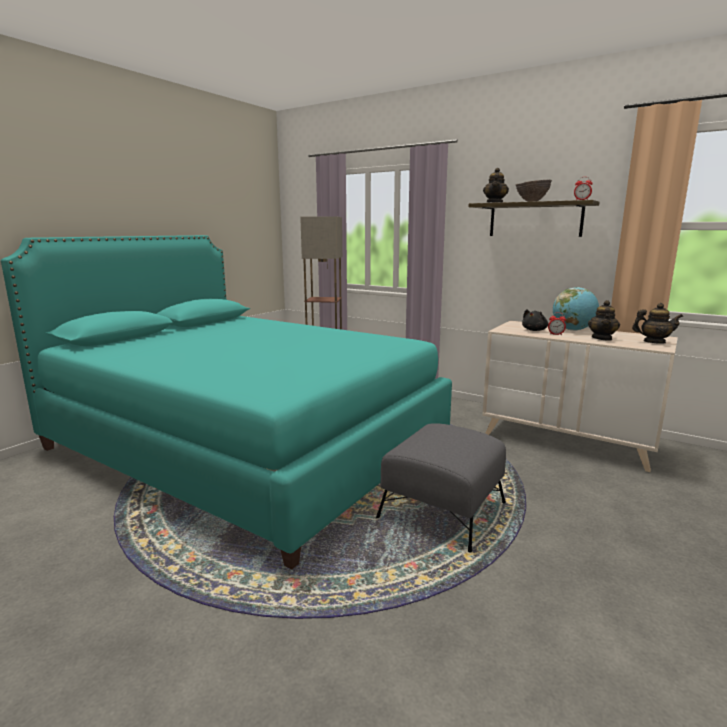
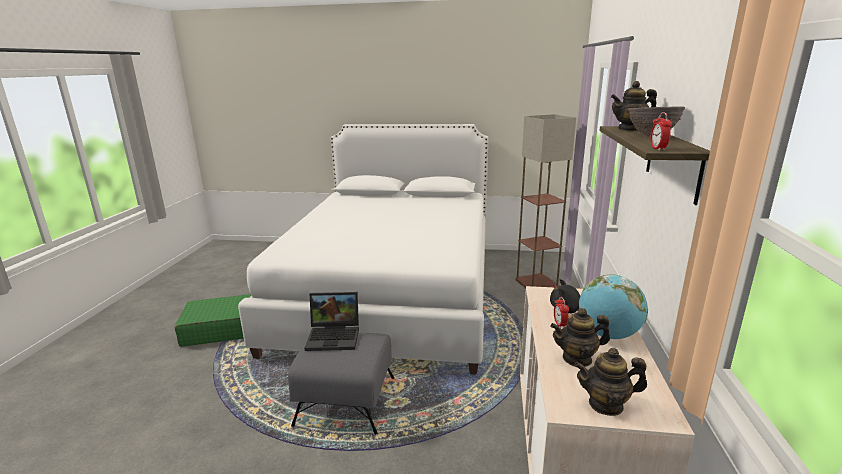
camera: 65 degrees right, 5 degrees up
(147, 604) = (219, 329): none -> green suitcase
(246, 445) = (392, 293): turquoise bed -> white bed
(422, 441) = (335, 336): none -> laptop
(654, 342) = (606, 404): teapot -> teapot turned 105 degrees clockwise

